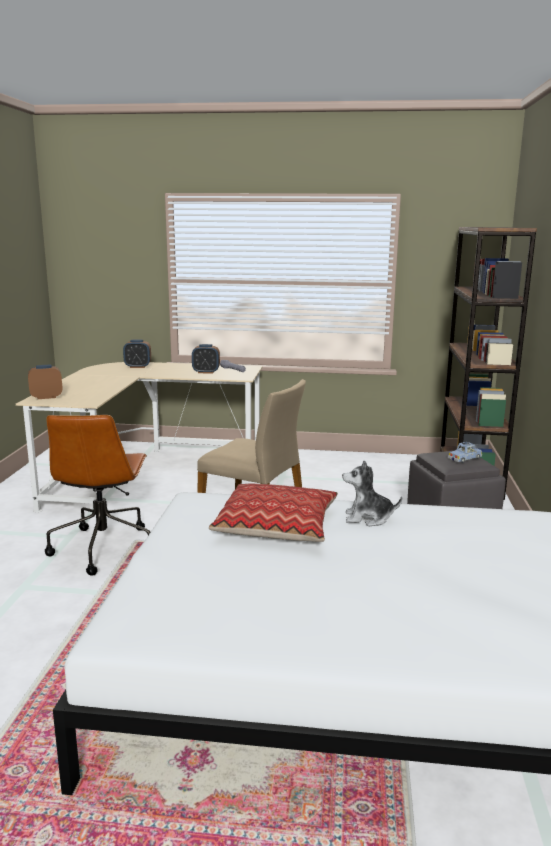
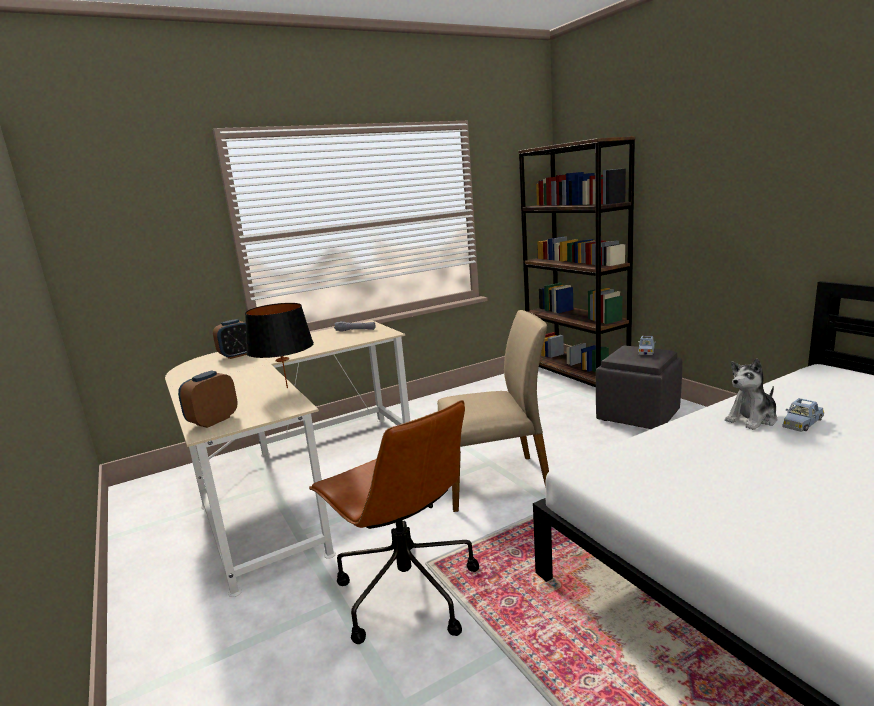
camera: 35 degrees left, 0 degrees up
(111, 392) = (287, 388): none -> black table lamp
(206, 372) = (334, 339): alarm clock -> none
(277, 525) = (721, 459): pillow -> none
(391, 533) = (802, 423): none -> blue toy car

